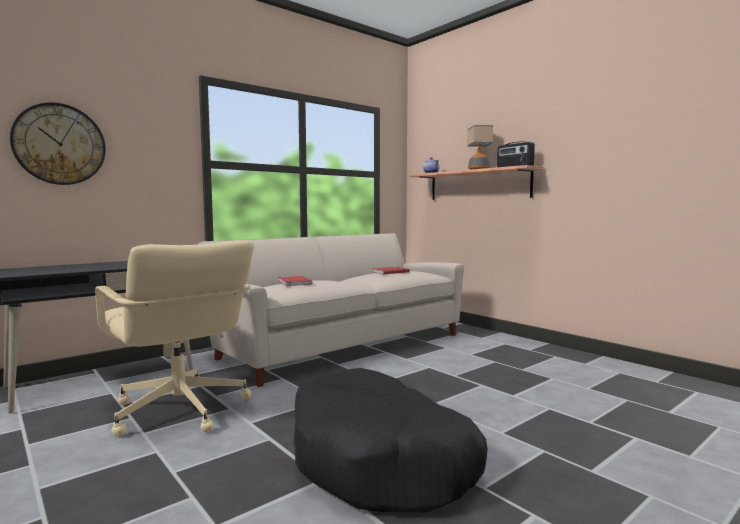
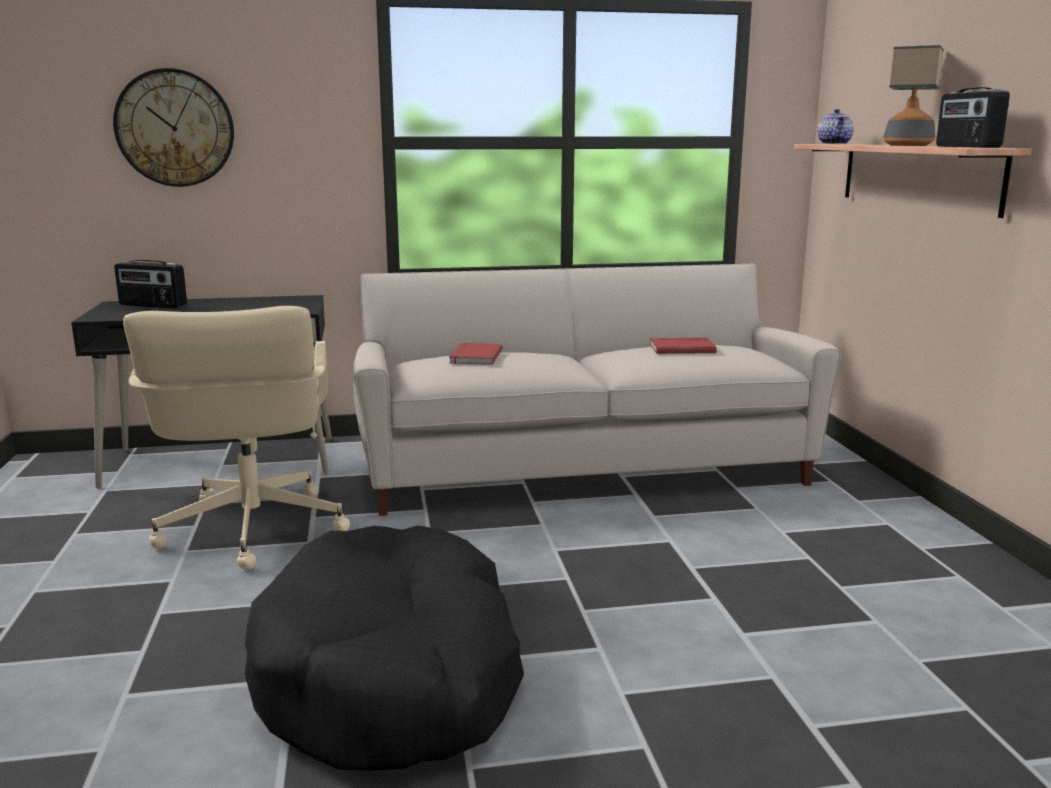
camera: 30 degrees right, 10 degrees up
(46, 268) = (152, 305): none -> radio

